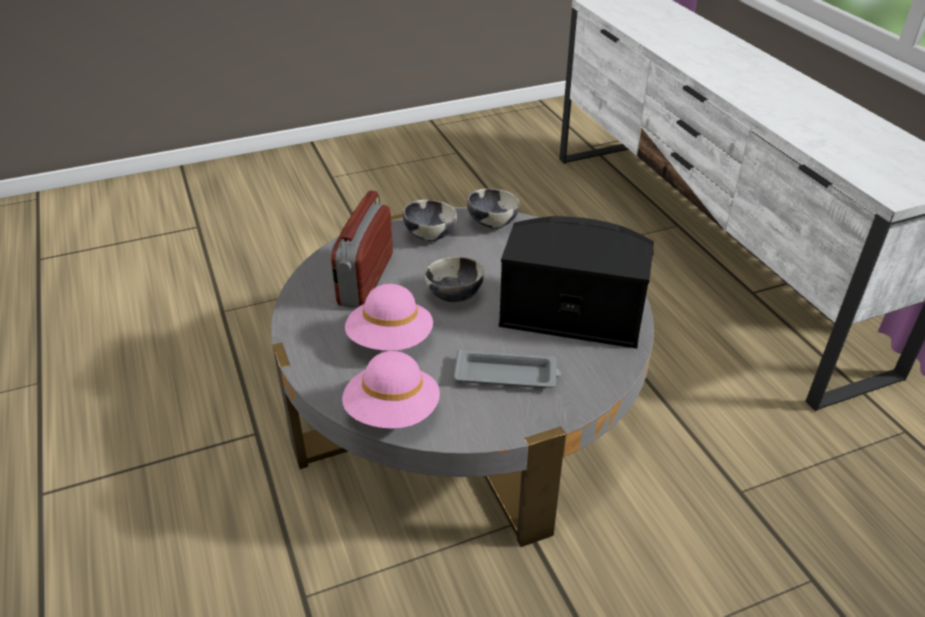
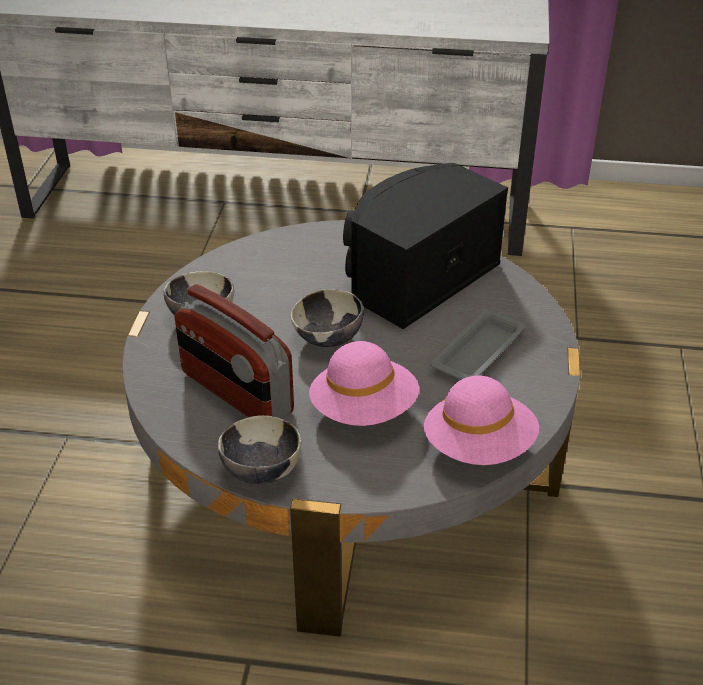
camera: 60 degrees left, 0 degrees up
(492, 223) = (225, 268): bowl -> bowl (261, 472)

